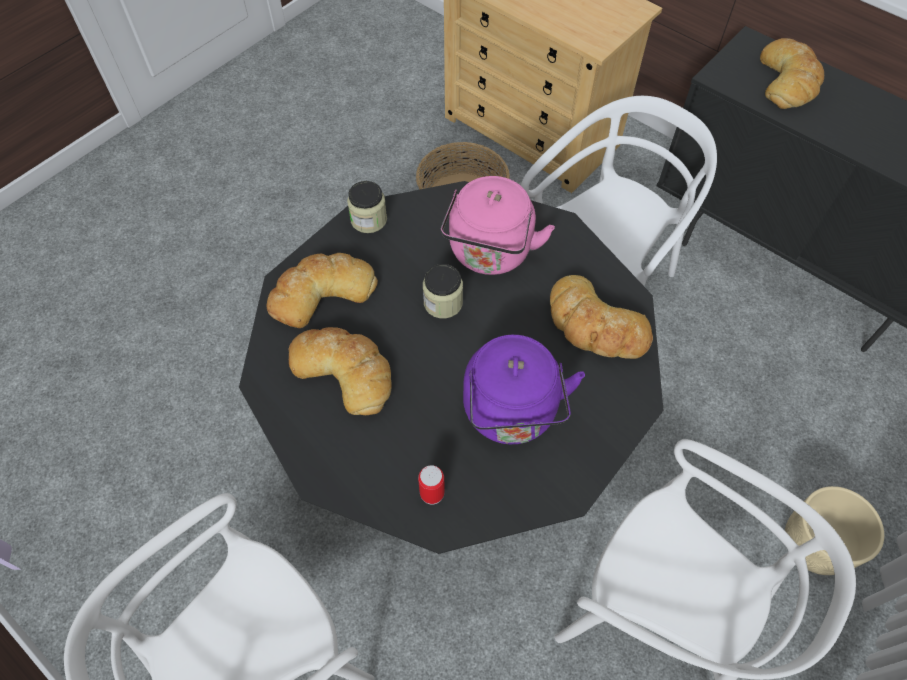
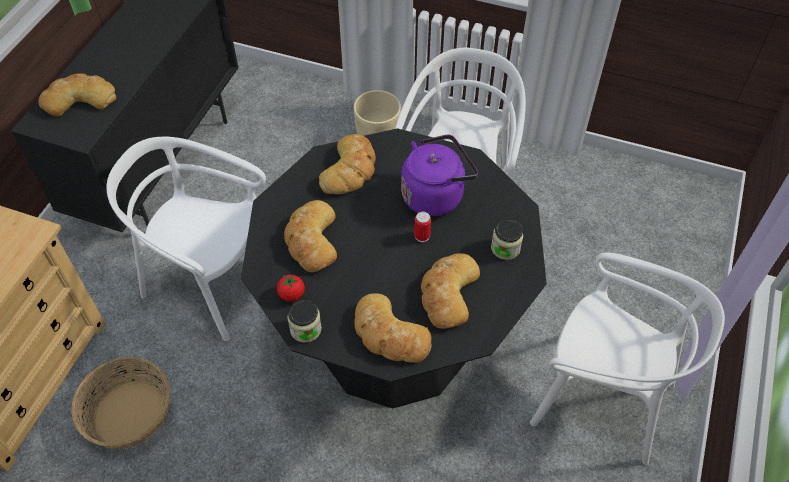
camera: 110 degrees left, 5 degrees down
(420, 218) = (292, 294): none -> tomato
(432, 493) = (506, 218): can -> can (422, 236)
(443, 303) = (367, 255): jar -> jar (505, 248)
(490, 254) = (311, 240): pink kettle -> bread

